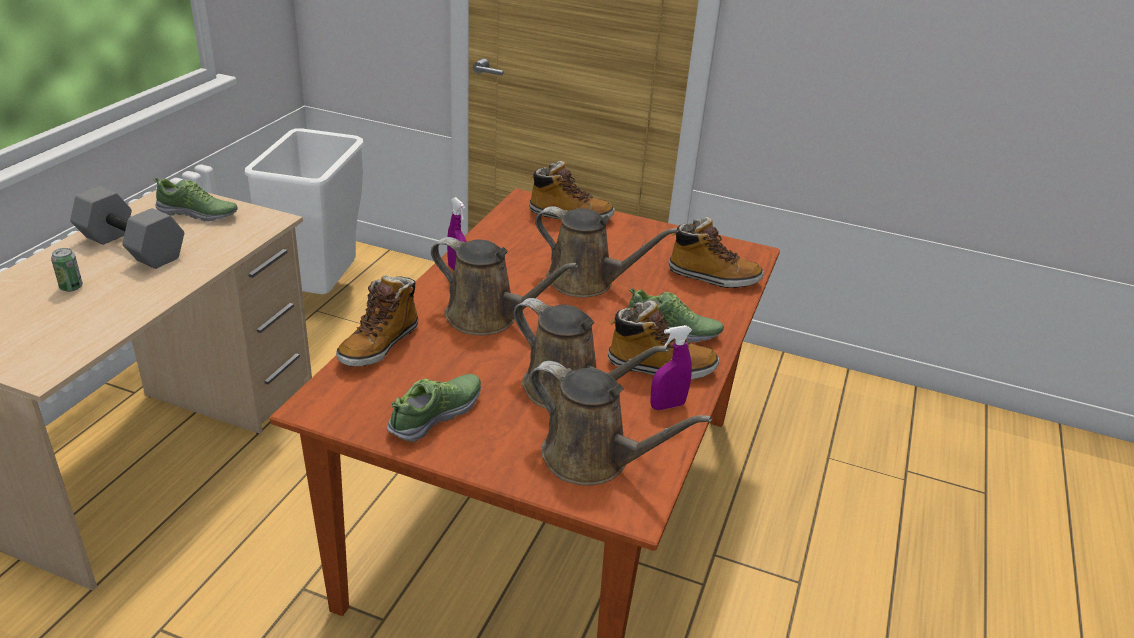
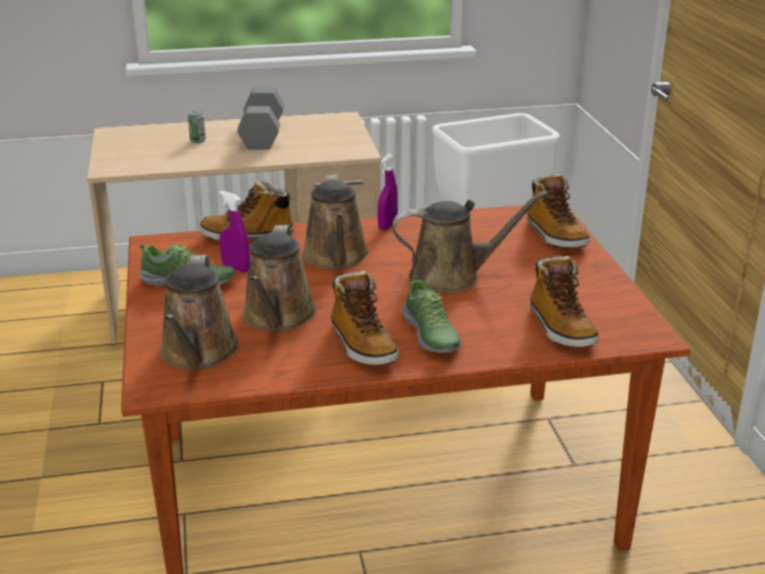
camera: 60 degrees right, 5 degrees down
(198, 214) = (331, 132): shoe -> none
(586, 282) = (452, 276): brown watering can -> brown watering can turned 90 degrees counterclockwise
(667, 405) = (308, 364): purple spray bottle -> purple spray bottle (236, 268)

